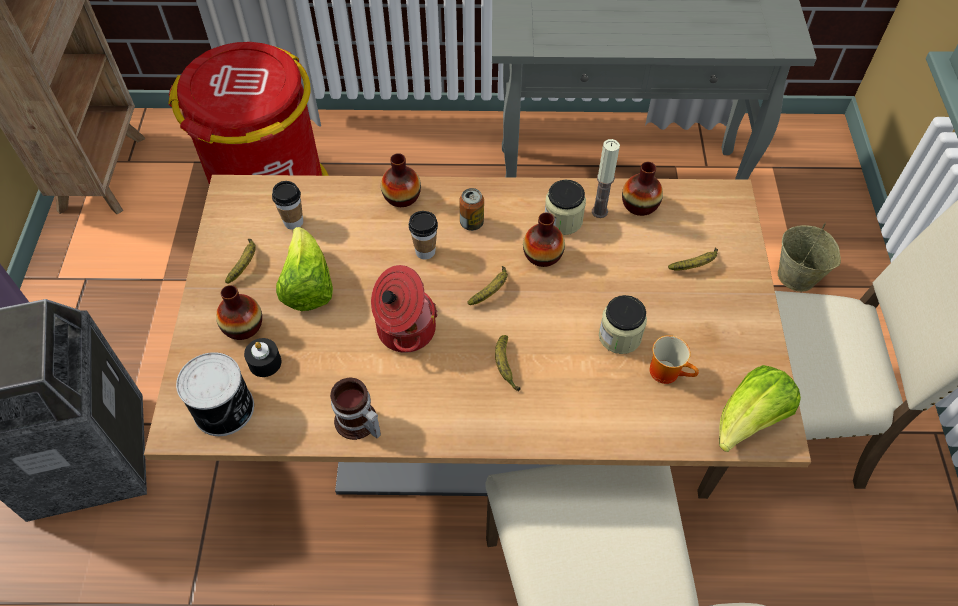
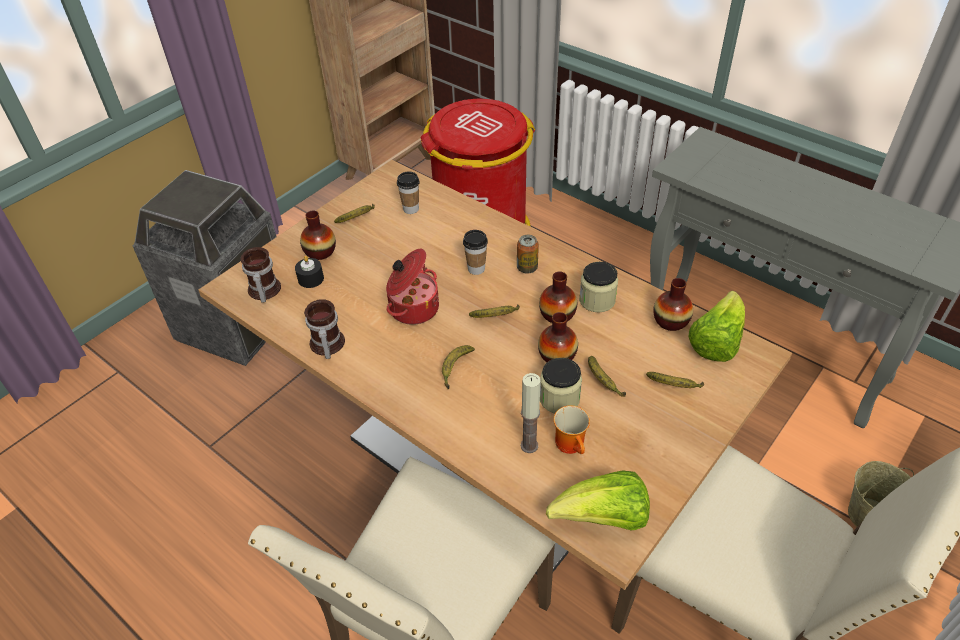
camera: 40 degrees right, 10 degrees down
(225, 409) = (263, 291): can -> mug
(307, 286) = (380, 250): lettuce -> lettuce (715, 342)
(402, 196) = (495, 228): vase -> vase (557, 355)
(599, 211) = (632, 309): candle -> candle (529, 445)
(638, 296) = (602, 381): none -> banana

